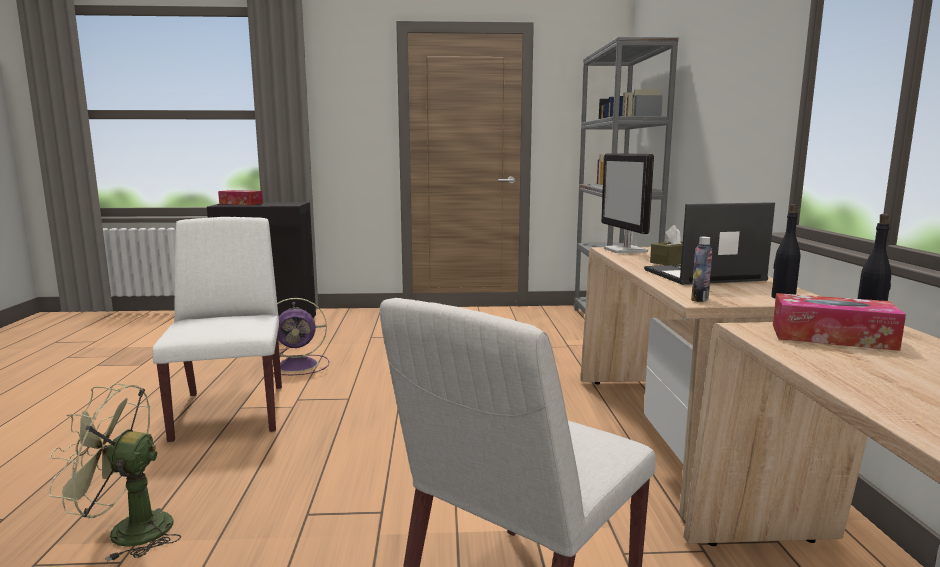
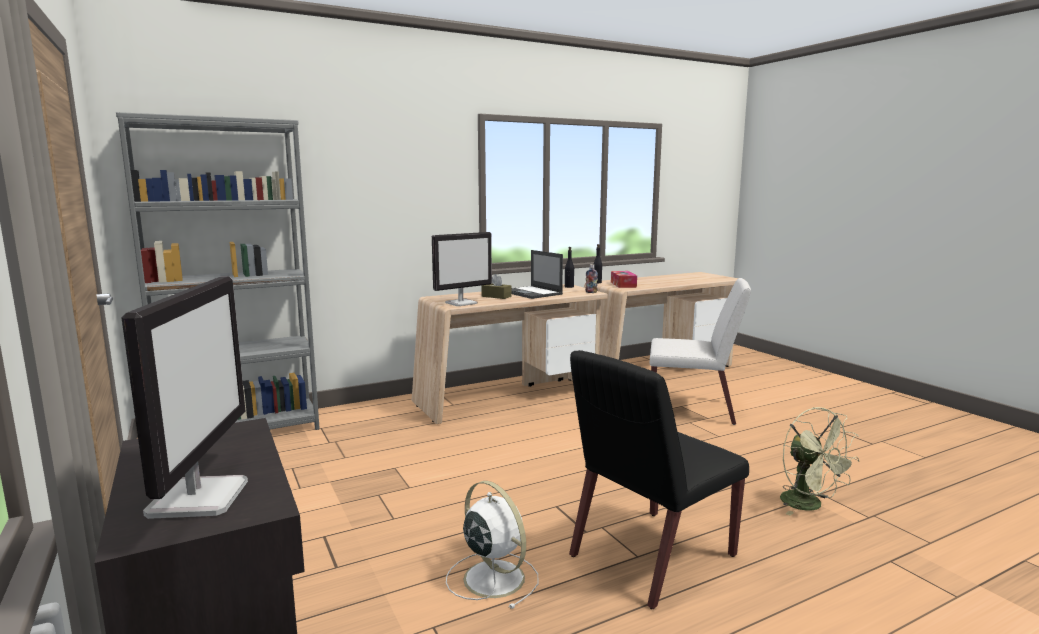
camera: 115 degrees left, 0 degrees up
(231, 411) = (651, 556): white chair -> black chair
(241, 203) = (199, 497): tissue box -> monitor
(299, 365) = (492, 577): purple fan -> white fan

